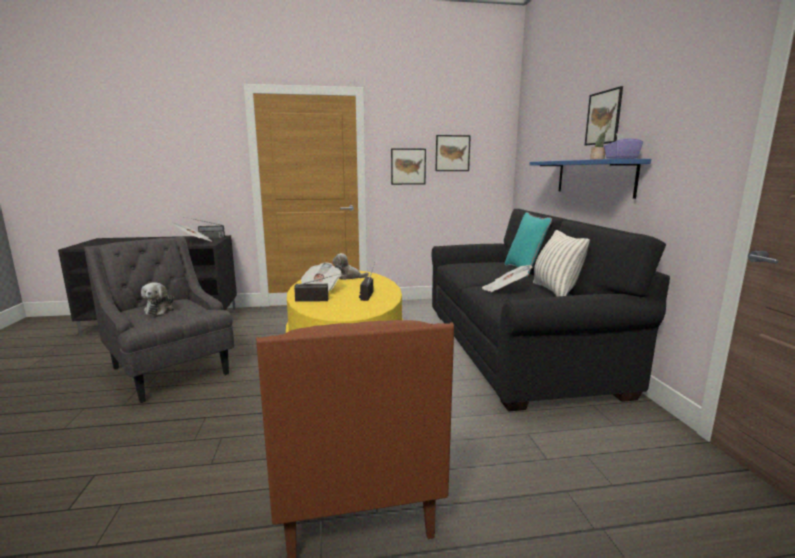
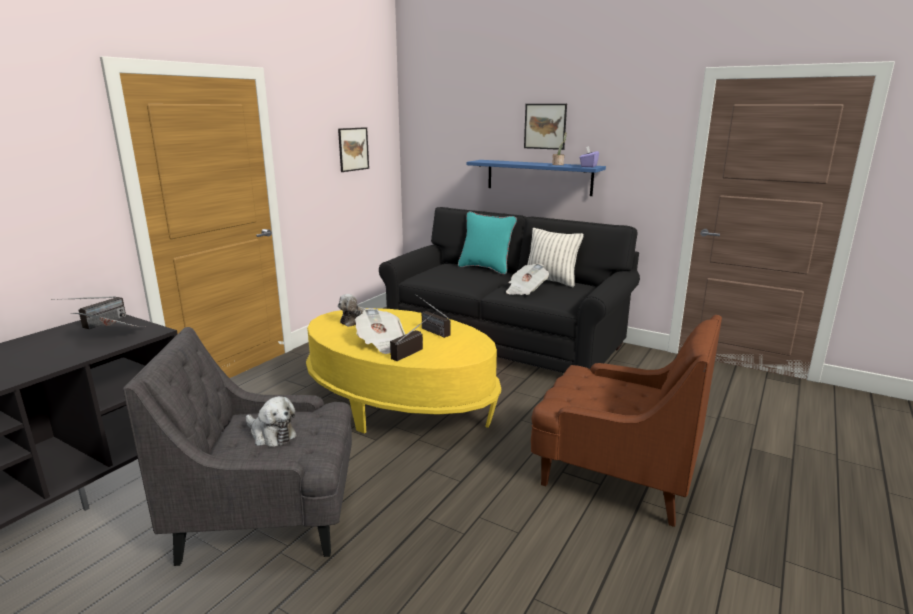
camera: 50 degrees left, 5 degrees up
(408, 166) = (316, 169): picture -> none

